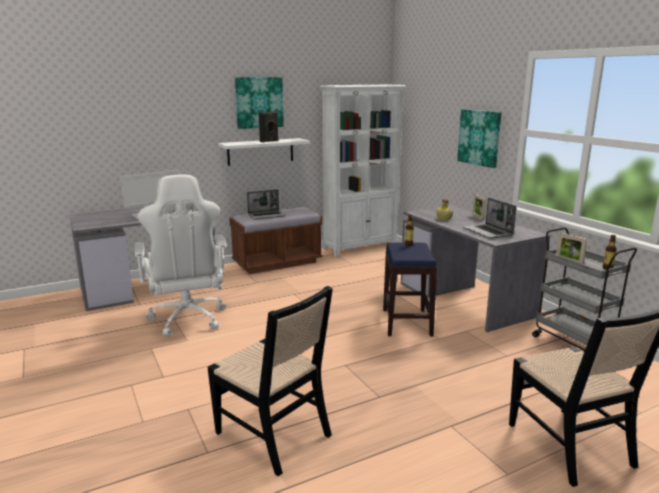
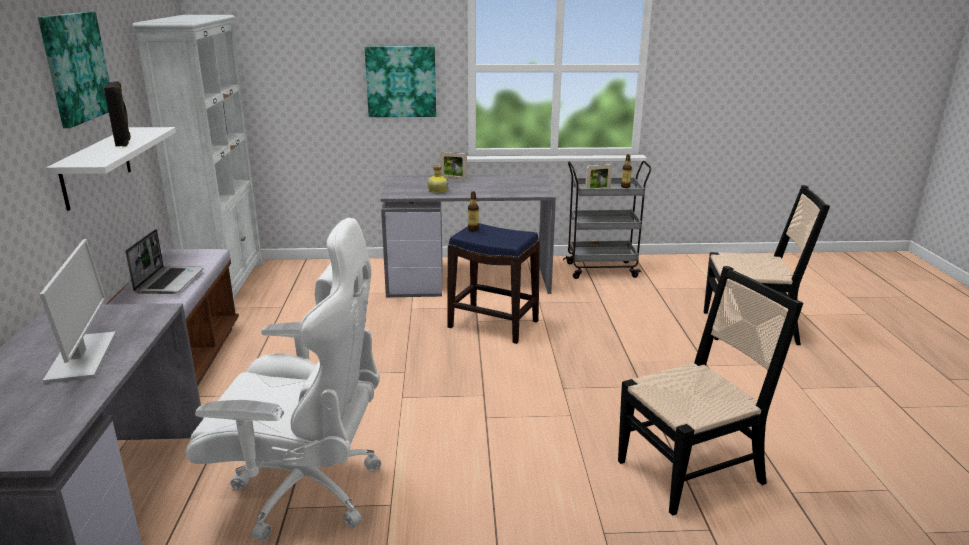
camera: 65 degrees left, 5 degrees up
(488, 232) = (510, 188): laptop -> none

